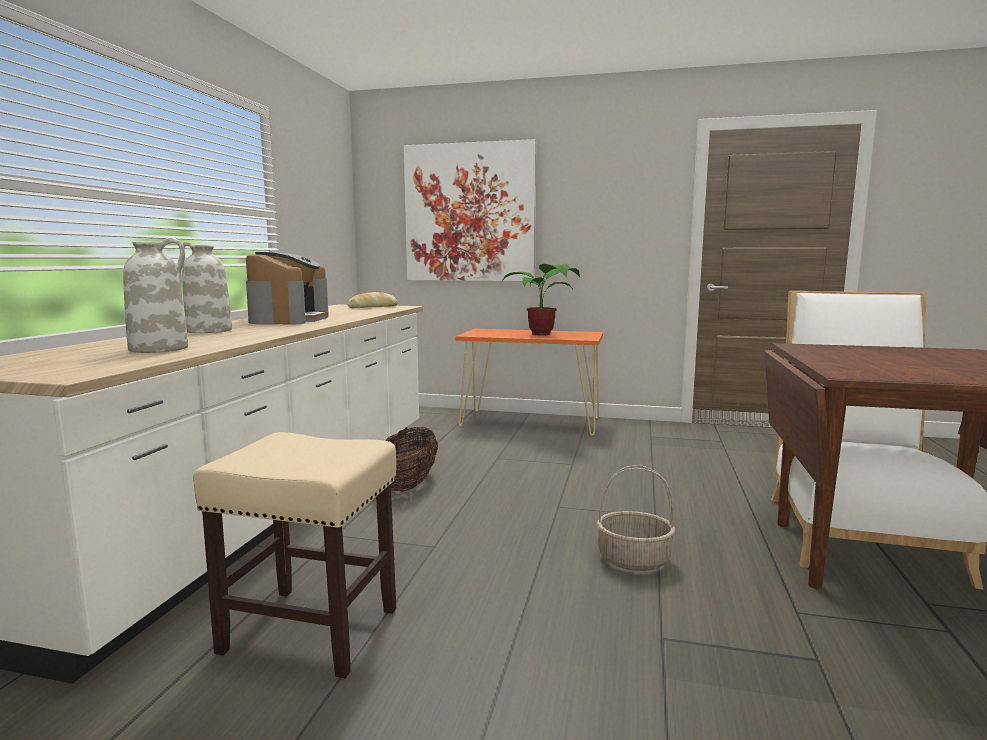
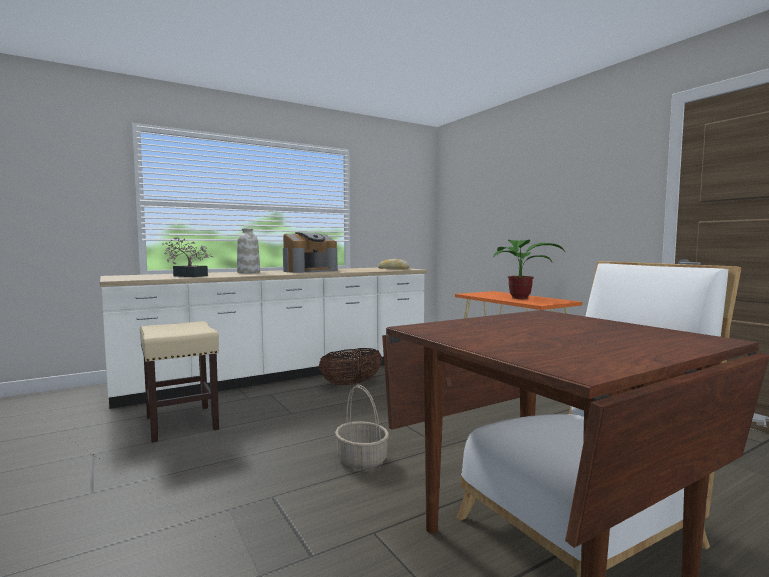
camera: 45 degrees right, 5 degrees down
(160, 349) = (188, 276): white vase -> potted plant
(470, 213) = (495, 202): picture -> none

